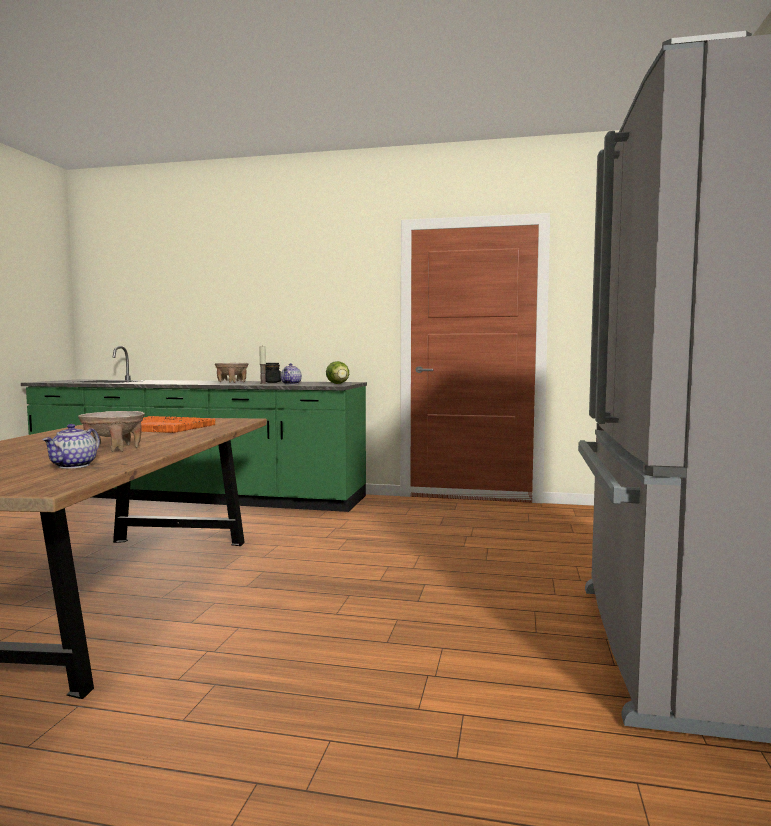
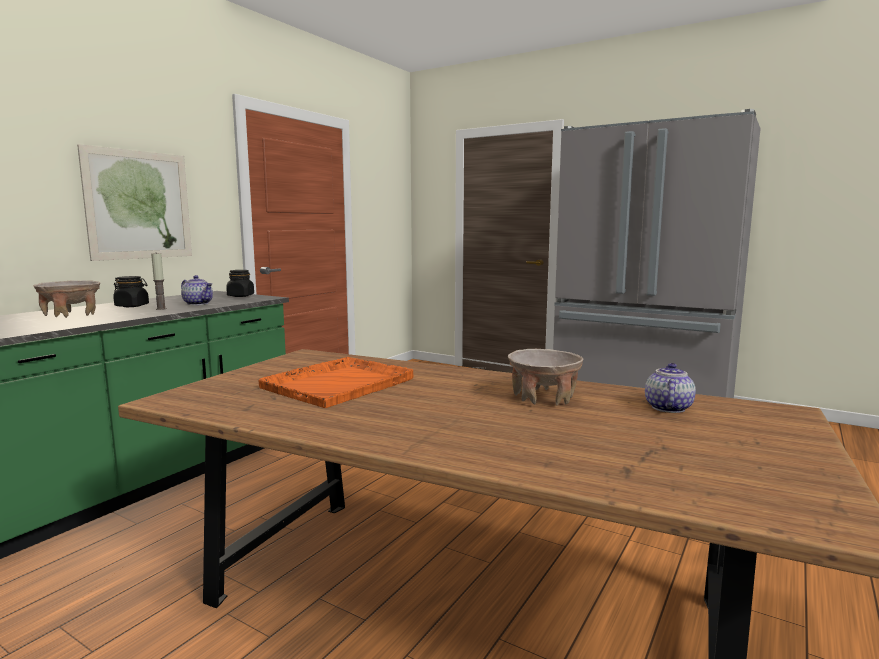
camera: 70 degrees left, 5 degrees up
(74, 466) = (667, 408): teapot -> teapot turned 105 degrees counterclockwise
(315, 316) = (139, 205): none -> picture
(339, 384) = (240, 296): lettuce -> black jar

